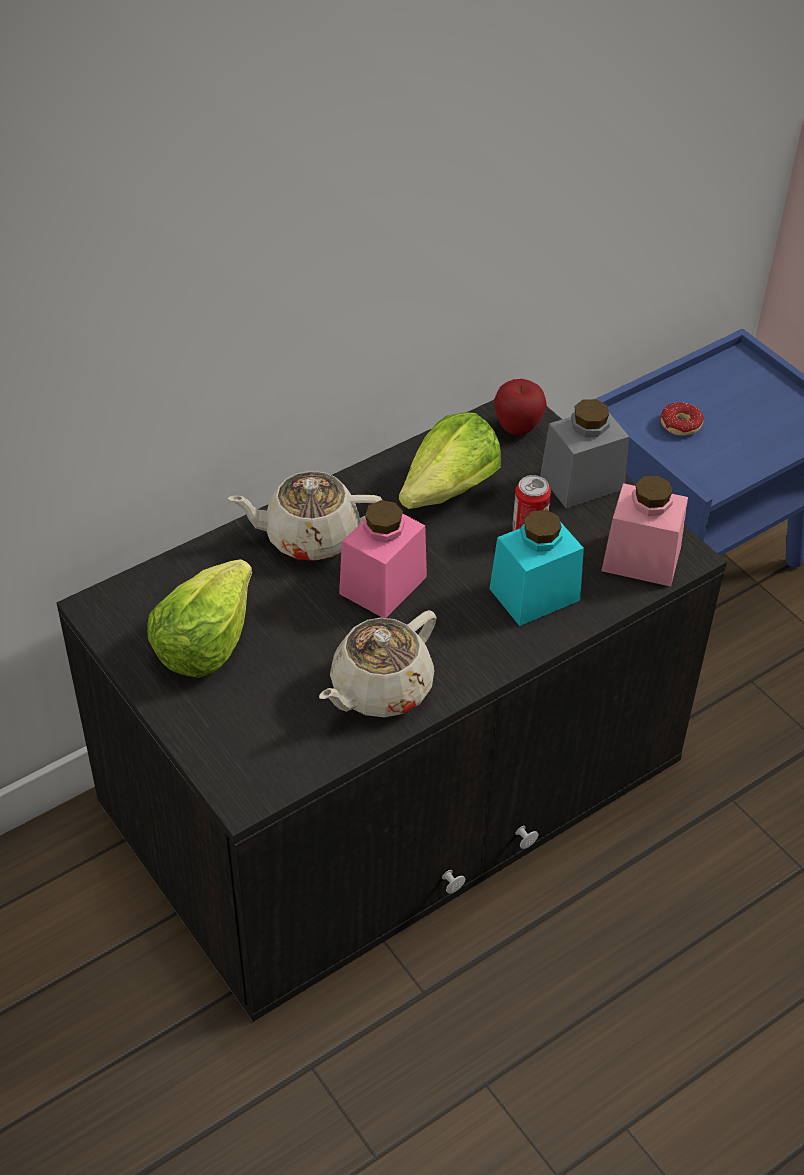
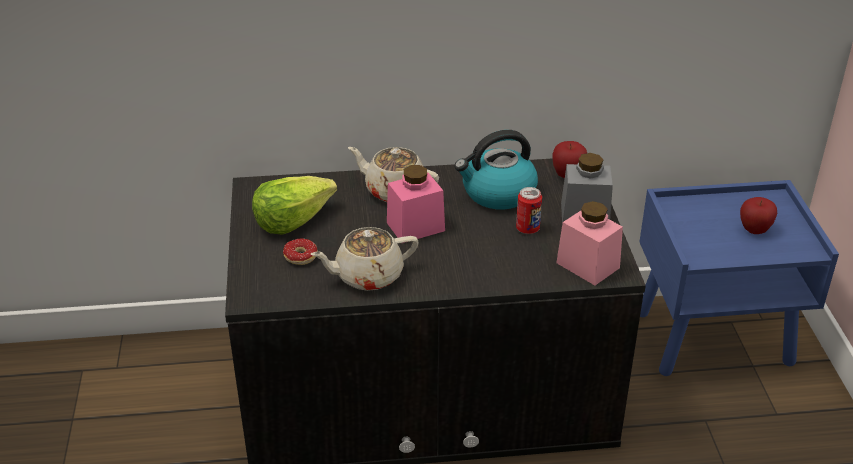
camera: 30 degrees right, 10 degrees down
(450, 490) = (497, 193): lettuce -> kettle
(534, 594) = (502, 261): turquoise jar -> none
(680, 430) = (700, 223): donut -> donut (296, 260)
(747, 418) = (754, 230): none -> apple

